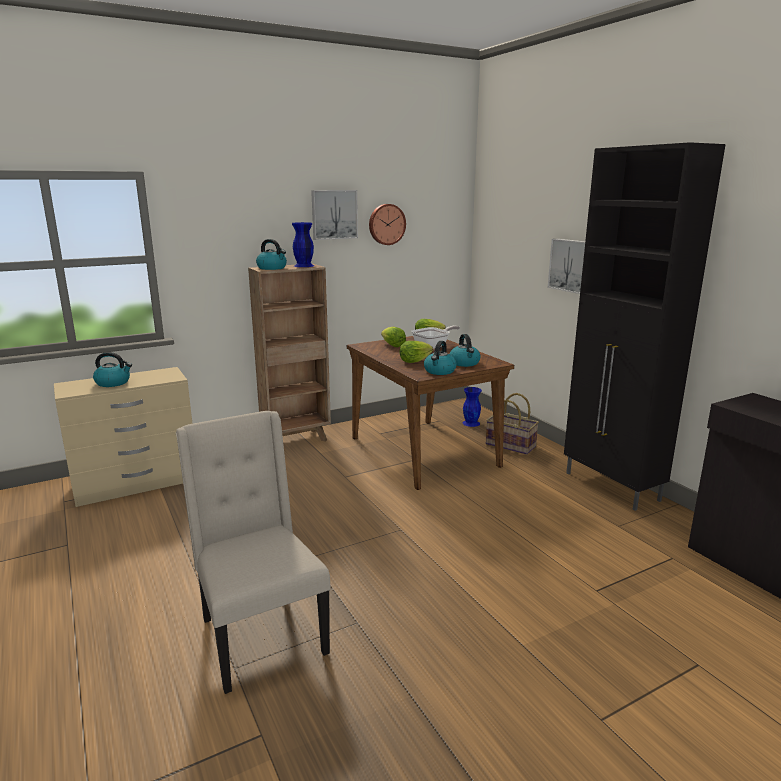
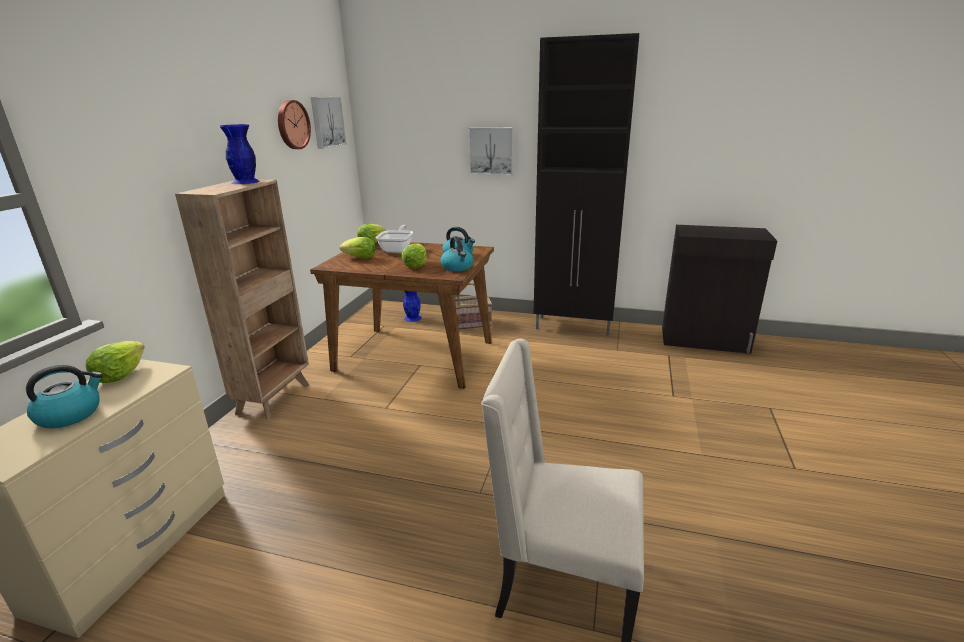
camera: 45 degrees left, 5 degrees up
(157, 373) = (120, 375): none -> lettuce
(272, 268) = (217, 189): kettle -> none
(334, 214) = (245, 114): picture -> picture (327, 122)

